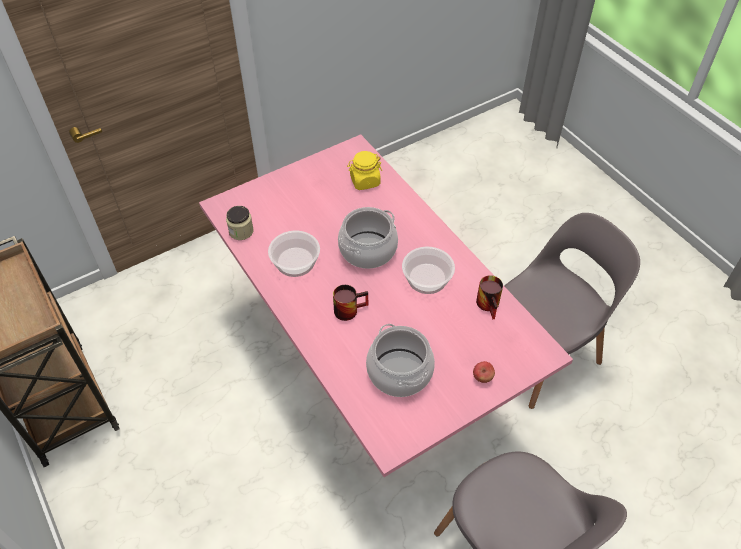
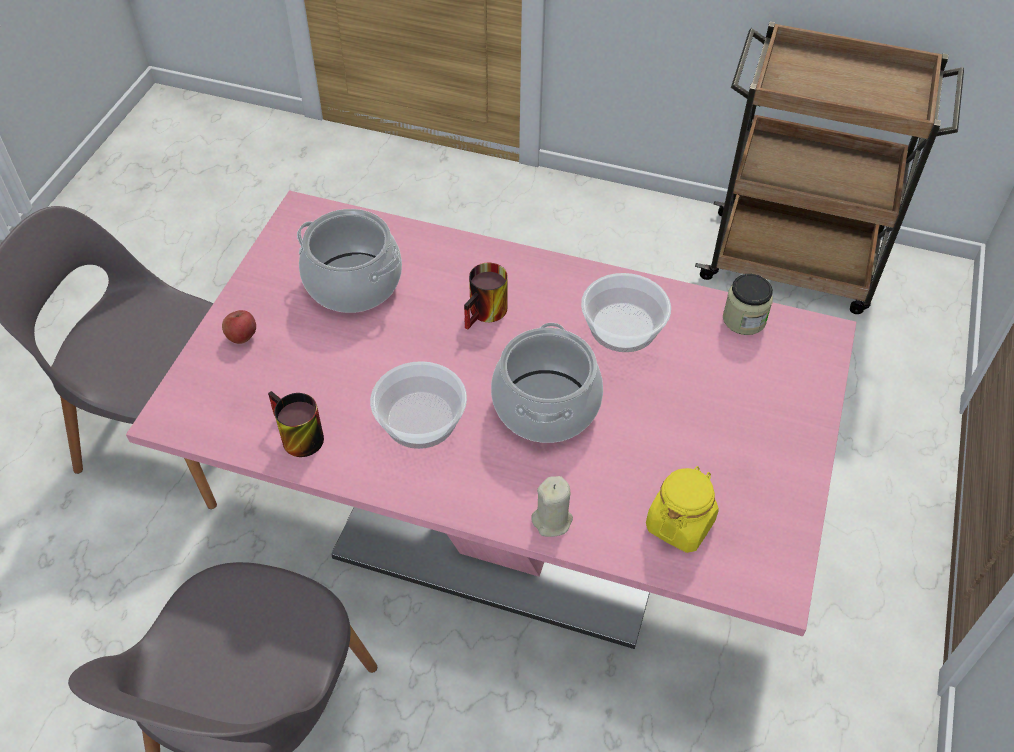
camera: 140 degrees right, 0 degrees up
(410, 209) = (552, 520): none -> beige candle

